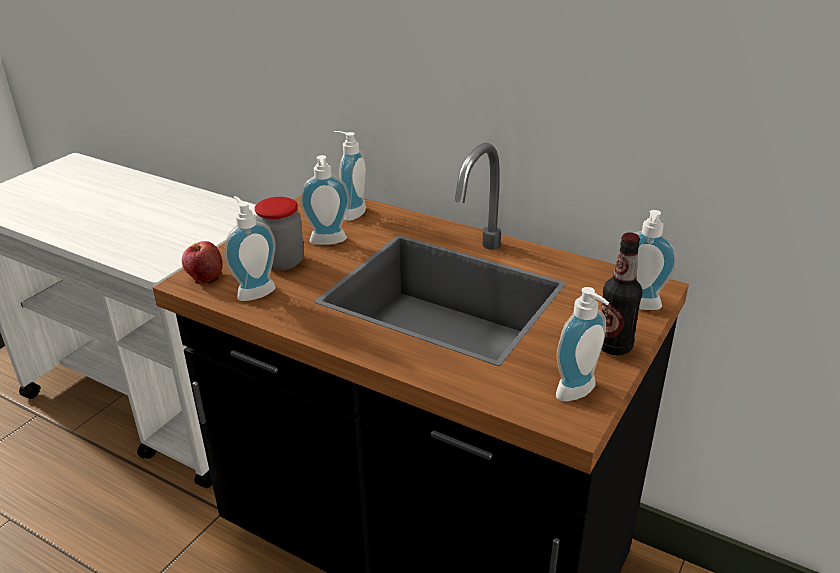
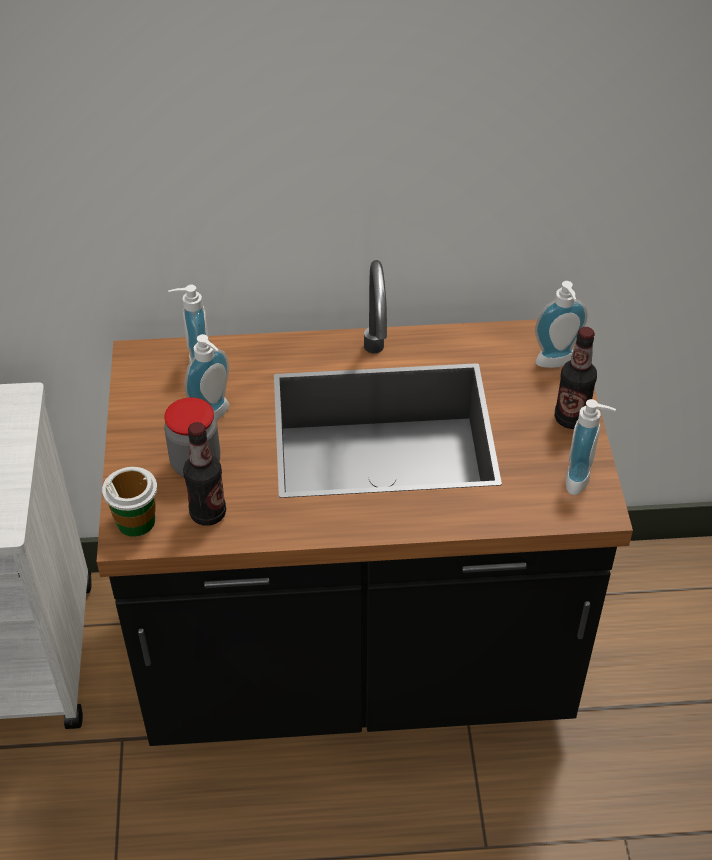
camera: 35 degrees left, 15 degrees up
(204, 276) = (136, 521): apple -> cup
(254, 291) = (208, 513): soap dispenser -> bottle

